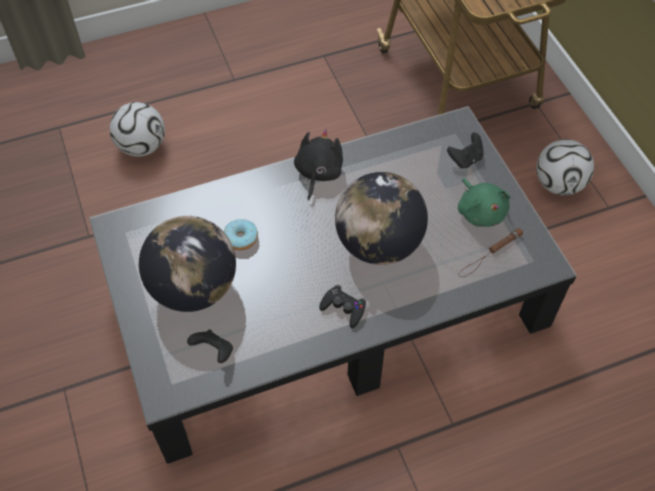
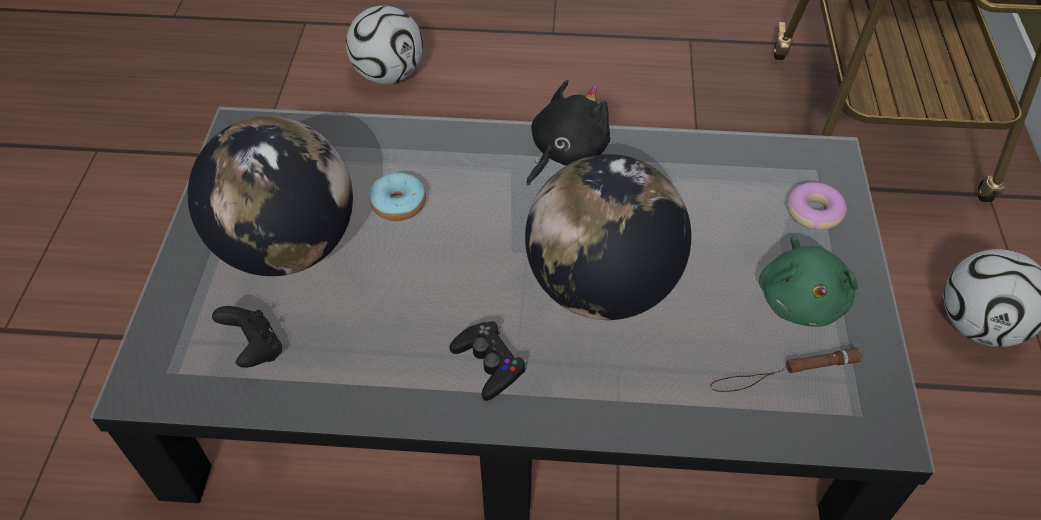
camera: 25 degrees right, 5 degrees down
(465, 159) = (814, 212): black game controller -> donut

